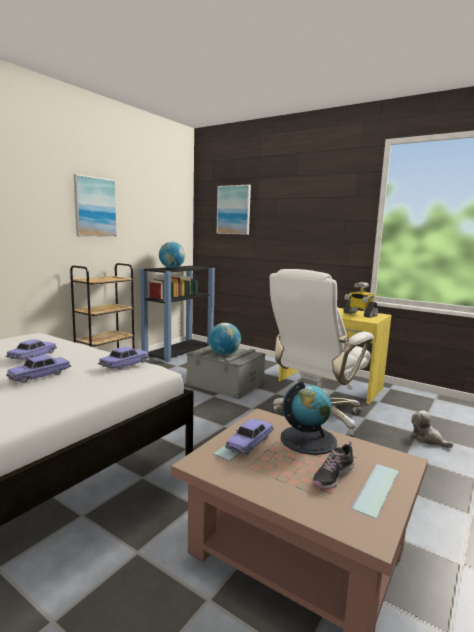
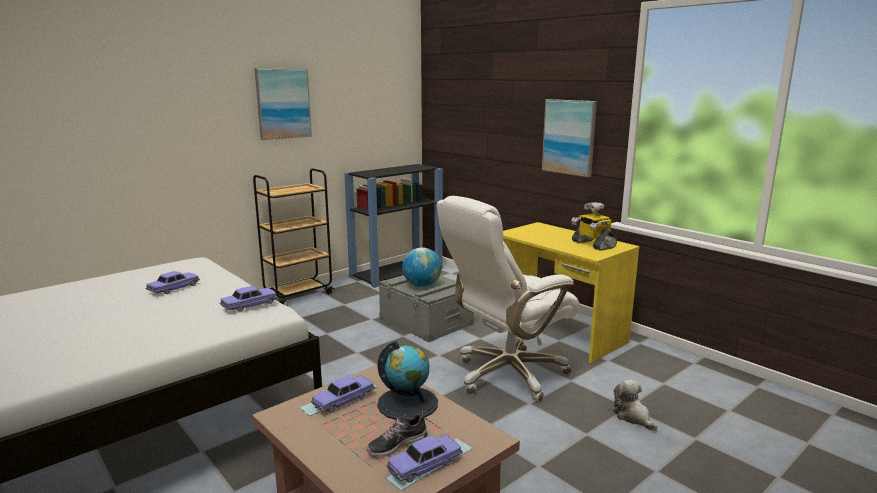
camera: 15 degrees right, 5 degrees up
(40, 376) = (162, 313): toy car -> toy car (425, 465)
(172, 268) = (384, 171): globe -> none
(234, 210) = (465, 93): picture -> picture (569, 137)

